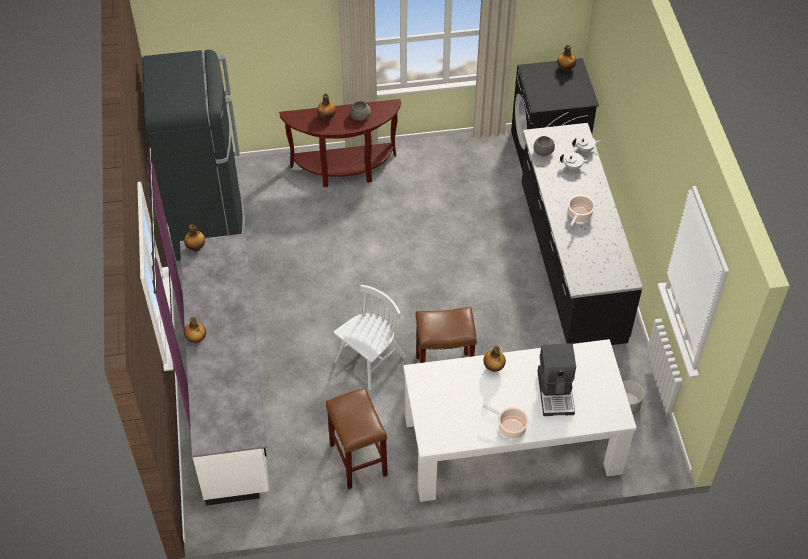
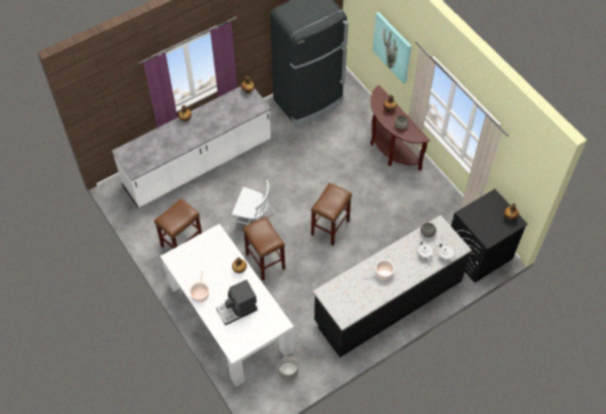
camera: 65 degrees right, 5 degrees up
(272, 46) = (392, 47): none -> picture
(431, 279) = (330, 228): none -> brown stool

